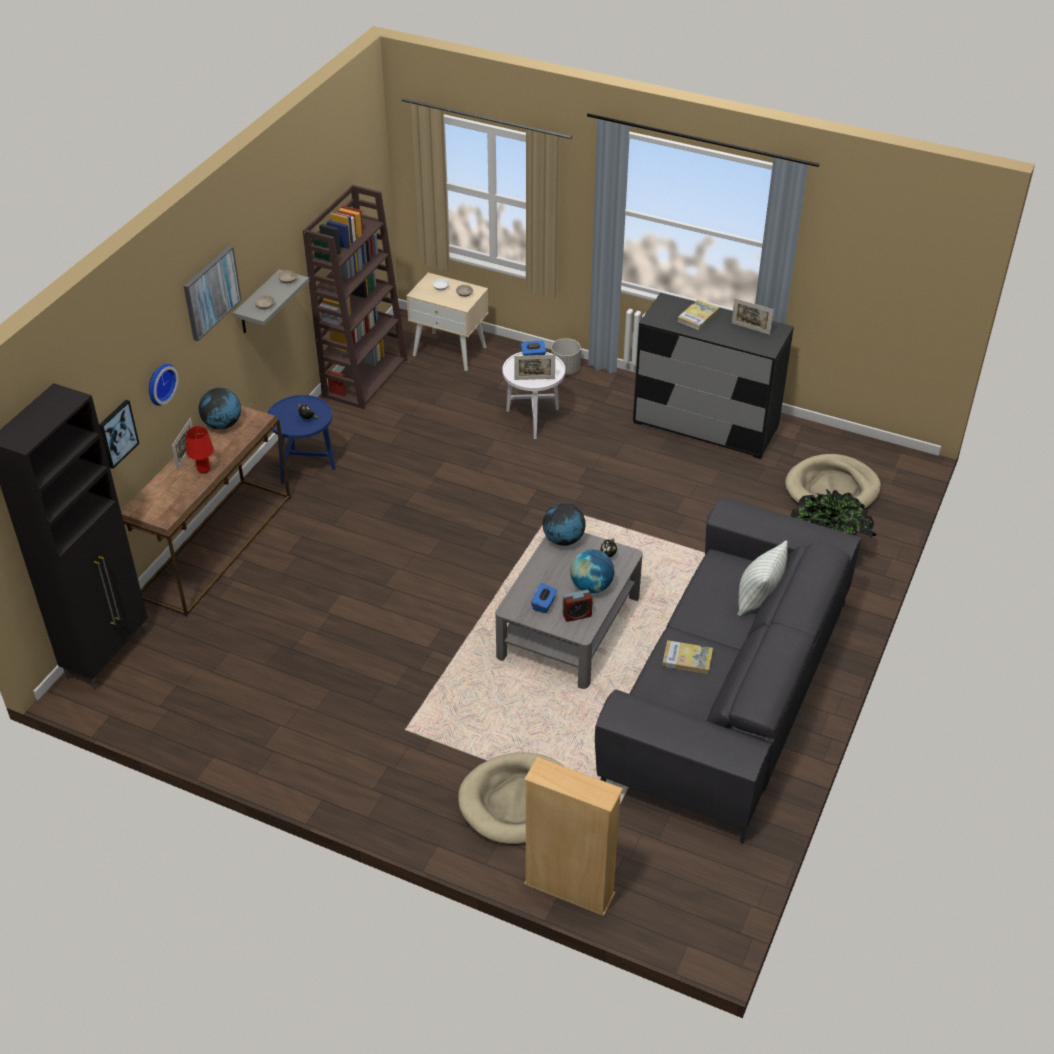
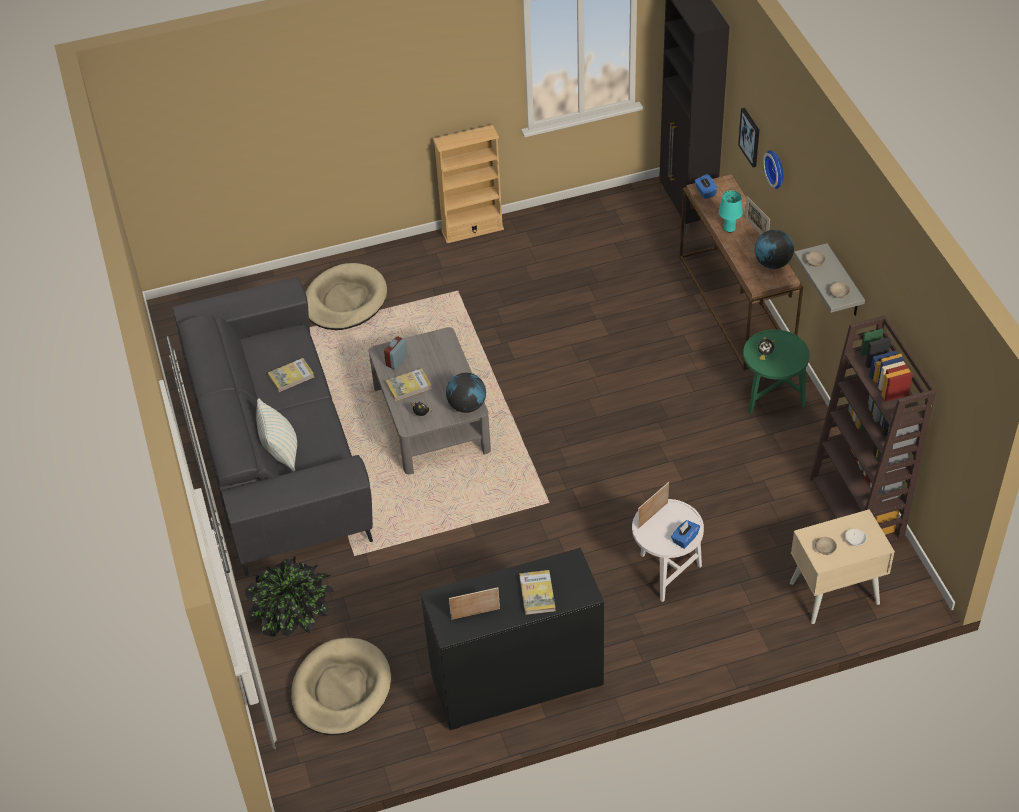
camera: 140 degrees right, 5 degrees up
(204, 470) = (729, 229): red table lamp -> turquoise table lamp
(211, 292) = (819, 195): picture -> none
(306, 467) = (771, 399): blue side table -> green side table
(544, 604) = (426, 353): blue tissue box -> blue tissue box (705, 192)
(565, 369) = (710, 652): grey planter -> none
(569, 889) = (270, 281): beige bookcase -> beige bookcase (472, 230)
(591, 587) = (408, 386): globe -> book

